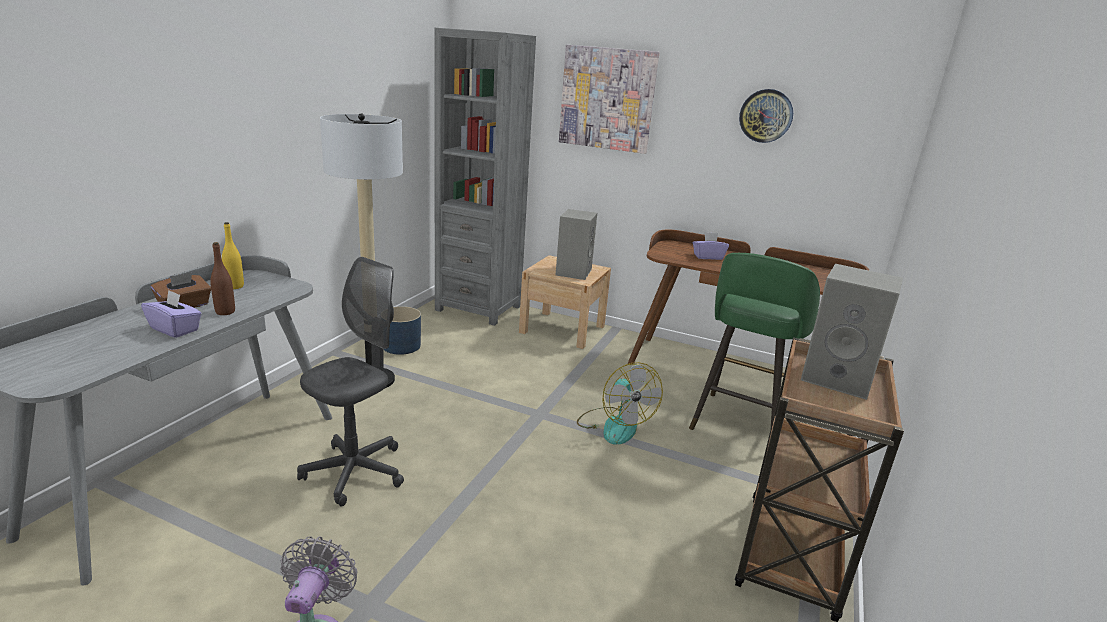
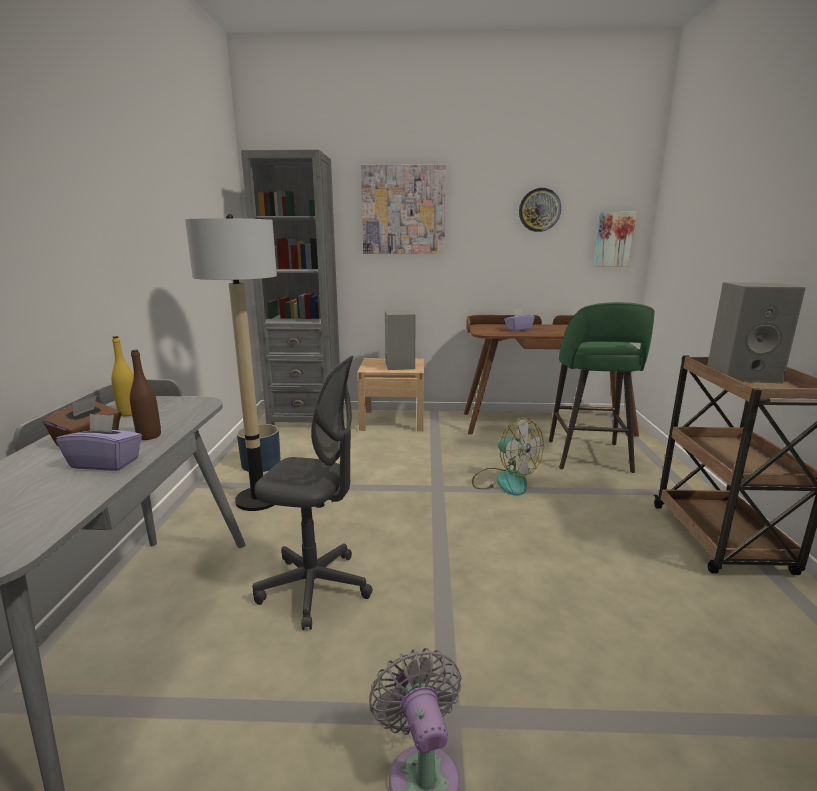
camera: 20 degrees left, 5 degrees down
(355, 472) = (314, 588): grey office chair -> grey office chair turned 90 degrees clockwise
(859, 163) = (613, 239): none -> picture

